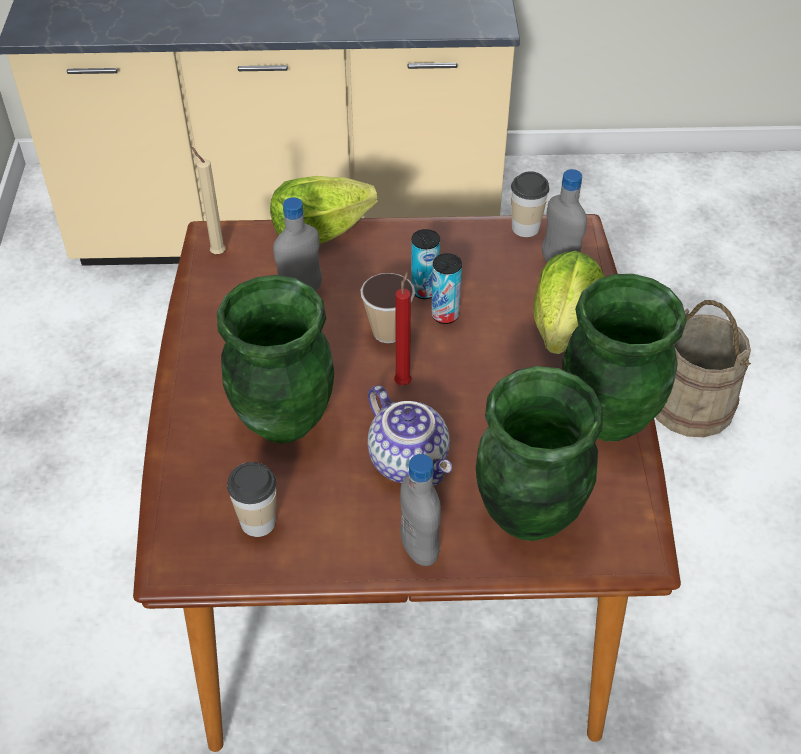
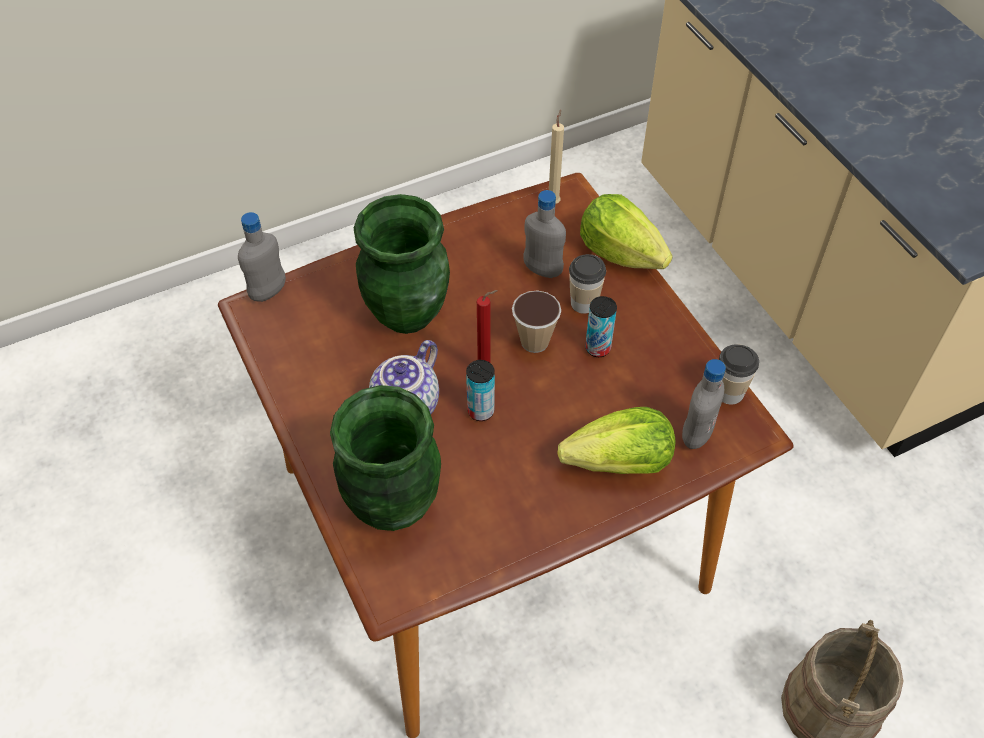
camera: 65 degrees right, 5 degrees up
(258, 522) = (306, 338): cup -> cup (584, 303)
(419, 547) = (327, 443): grey bottle -> grey bottle (268, 292)
(445, 315) = (577, 372): can -> can (480, 411)
(608, 416) = (528, 530): green vase -> none

